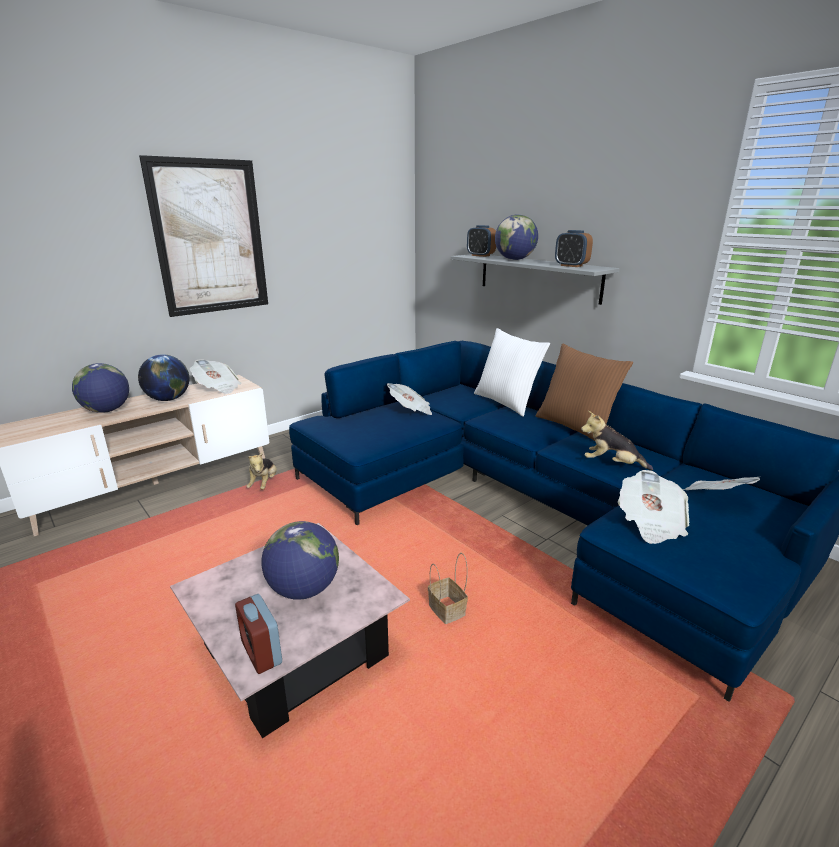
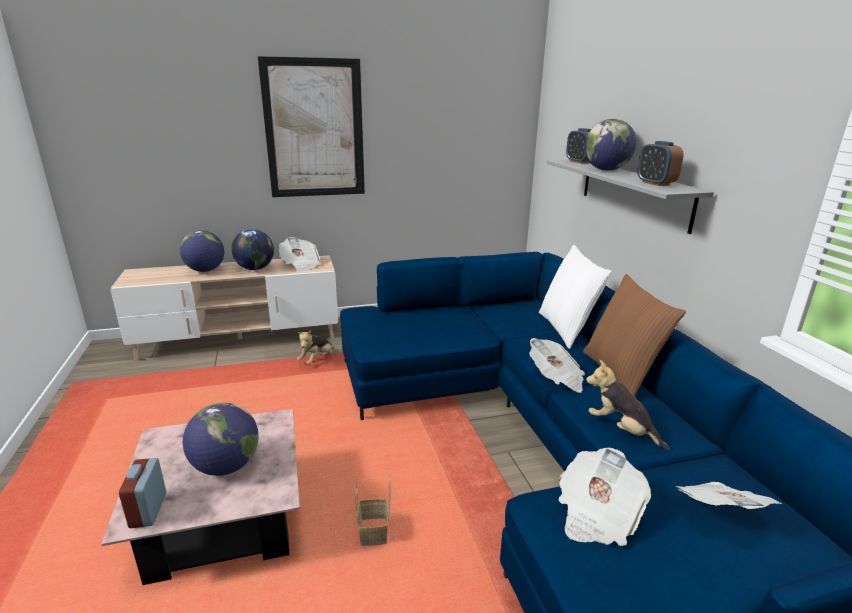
camera: 25 degrees right, 0 degrees up
(410, 410) = (457, 318): newspaper -> newspaper (556, 378)

